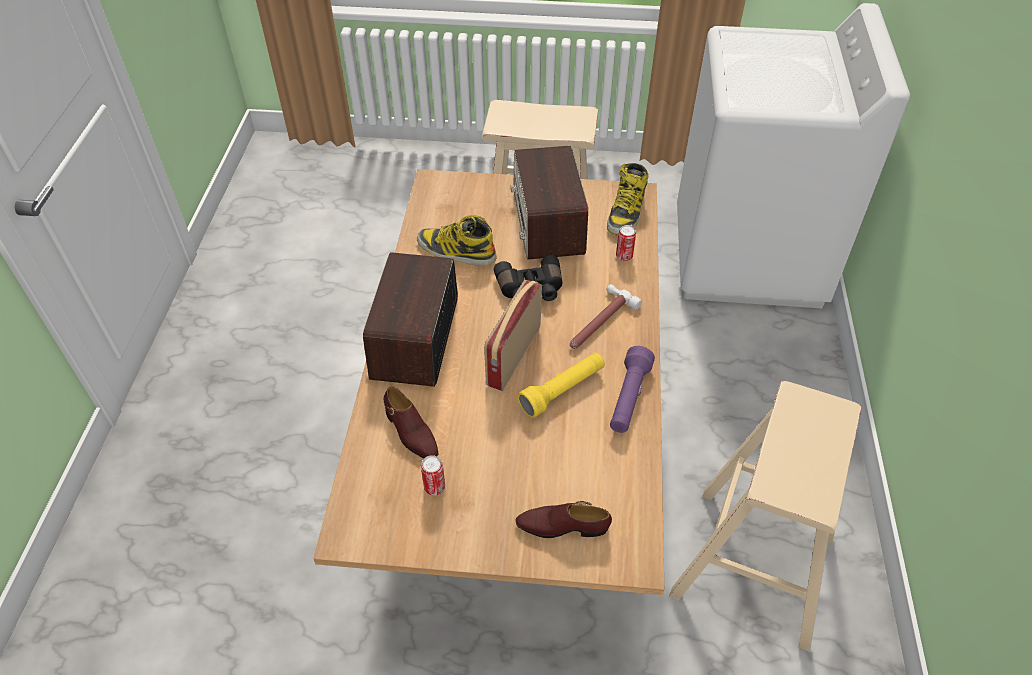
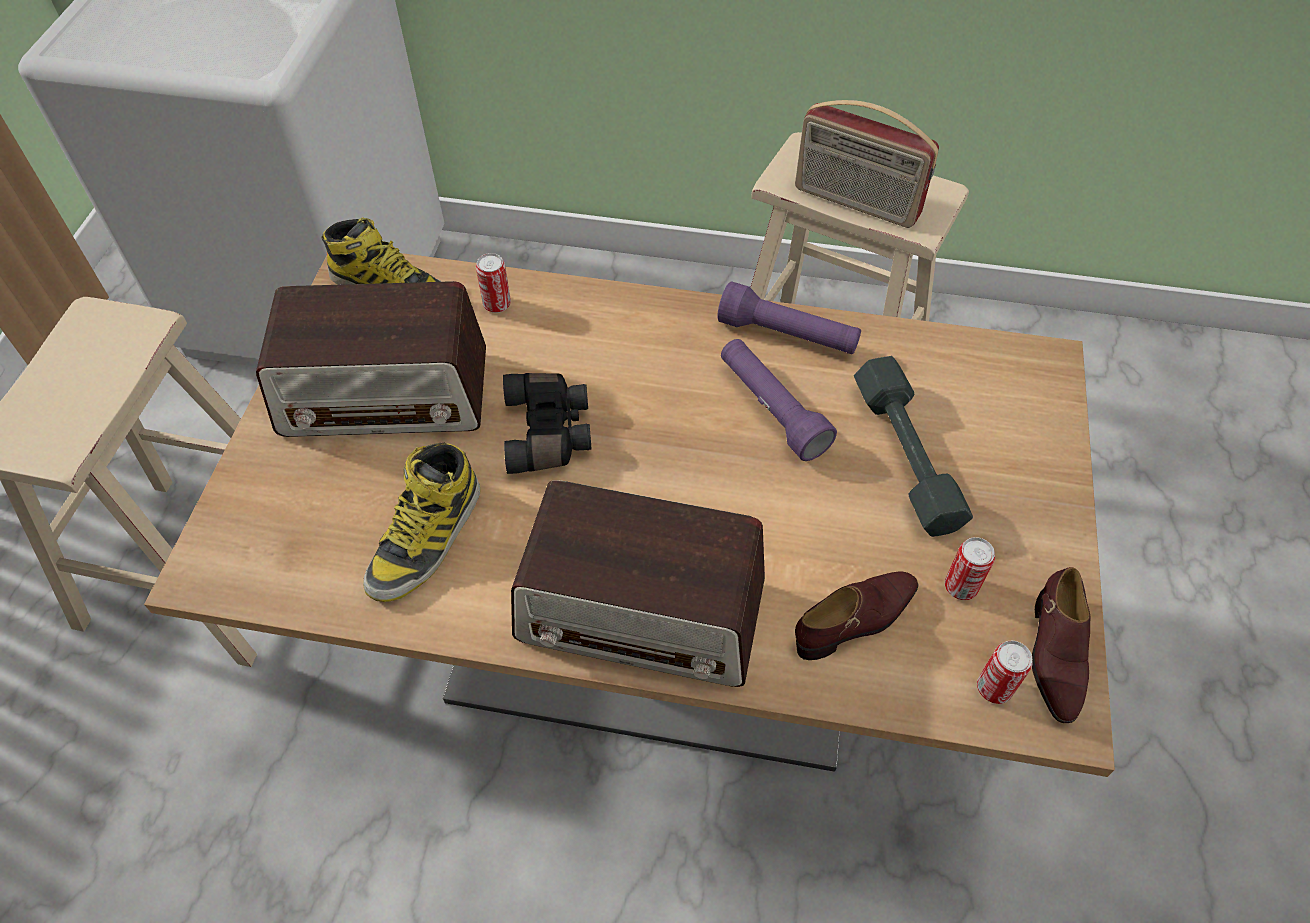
camera: 85 degrees left, 5 degrees up
(366, 499) = (994, 688): none -> can
(512, 355) = (696, 467): radio -> radio (855, 203)
(534, 463) = (907, 455): none -> grey dumbbell
(562, 390) = (771, 409): yellow flashlight -> purple flashlight
(562, 526) = (1008, 431): brown shoe -> brown shoe (1054, 654)
(598, 322) = (637, 352): hammer -> none

